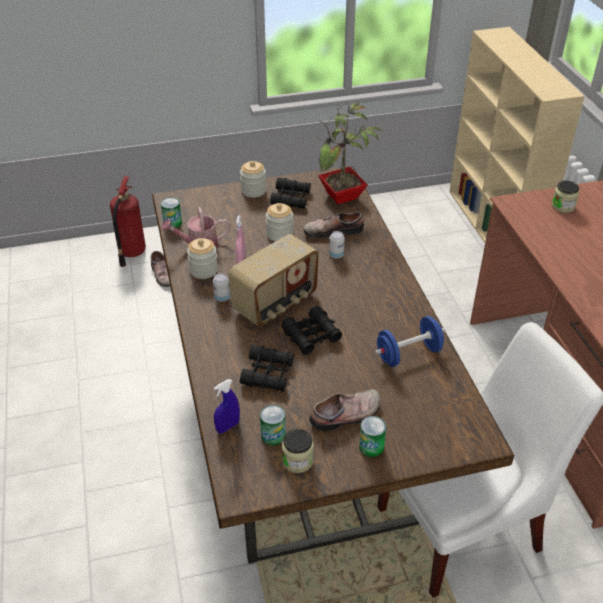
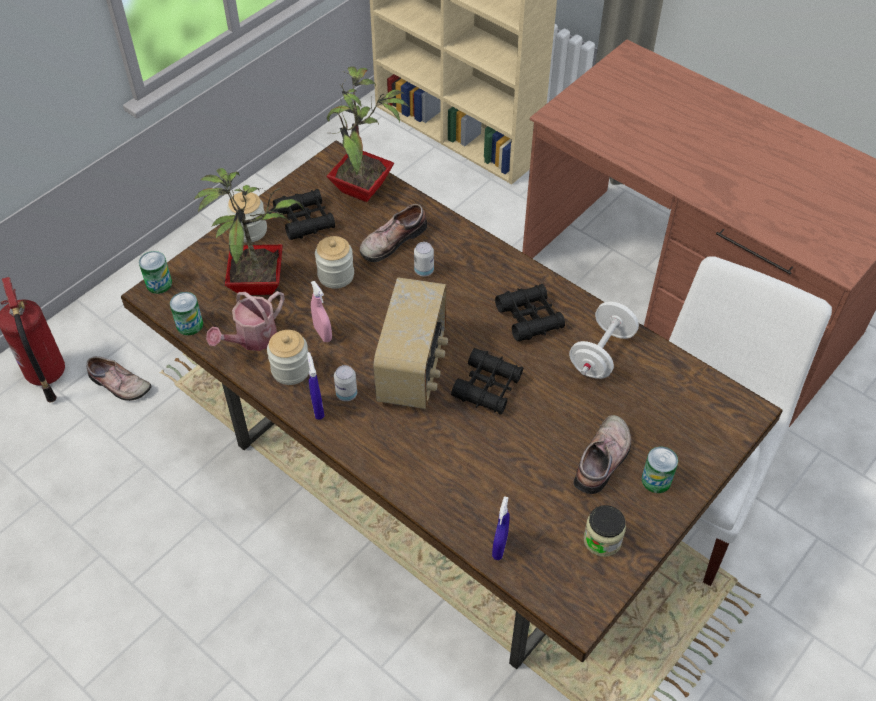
camera: 35 degrees left, 10 degrees up
(198, 297) = (318, 408): none -> blue spray bottle
(231, 218) = (258, 281): none -> potted plant
(268, 373) = (483, 459): black binoculars -> black binoculars (529, 318)
(273, 435) = (554, 527): can -> can (159, 284)
(408, 354) = (601, 354): blue dumbbell -> white dumbbell
(563, 206) = (610, 96): jar -> none

